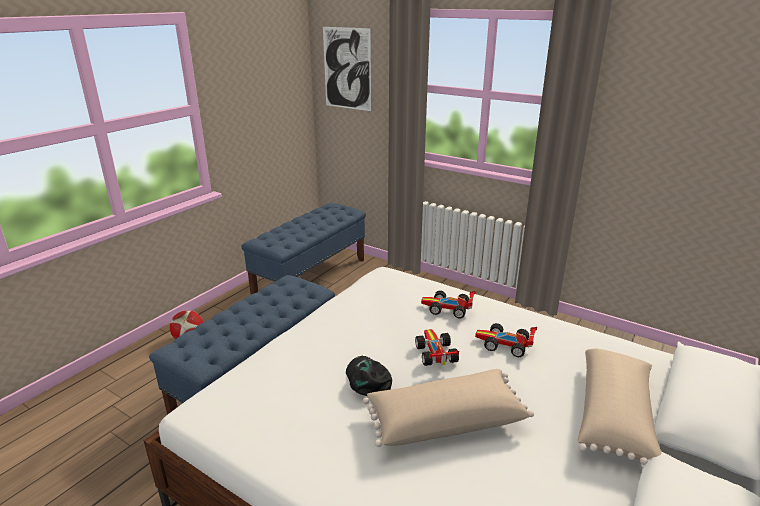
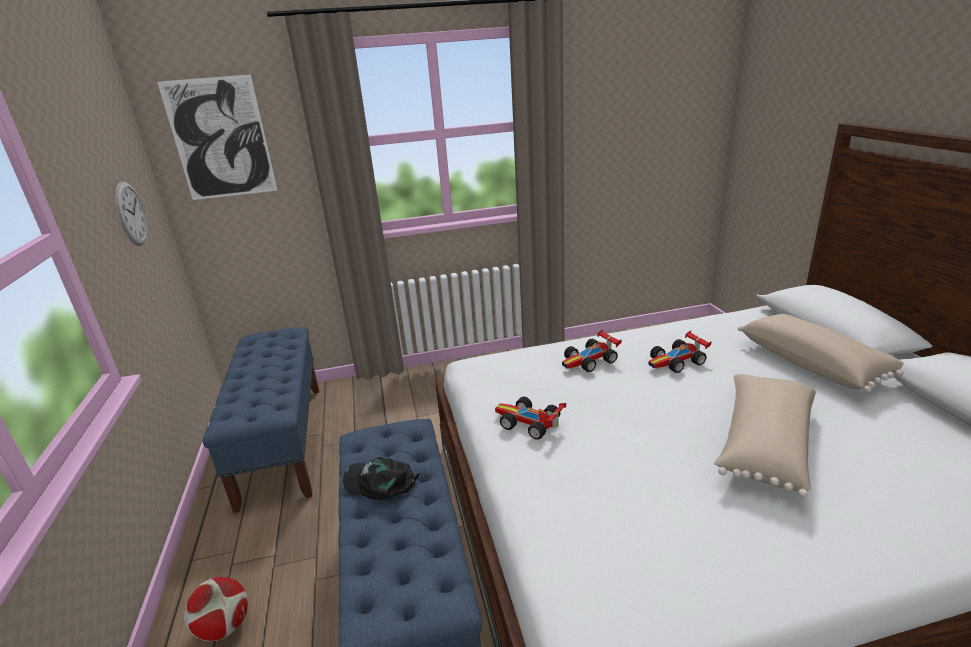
camera: 45 degrees left, 0 degrees up
(271, 105) = (131, 214): none -> wall clock
(368, 380) = (658, 461): black cap -> black cap (380, 482)
(435, 353) = (655, 401): toy car -> toy car (529, 424)

